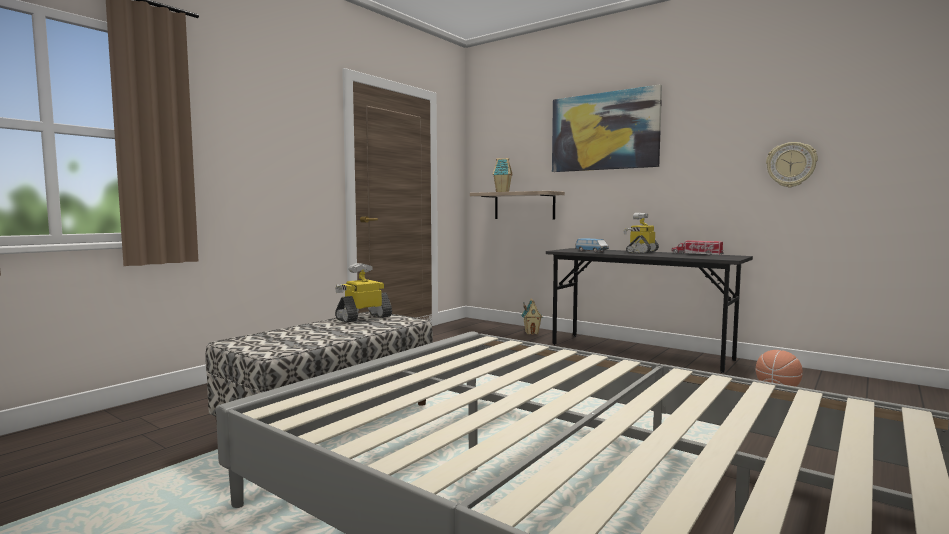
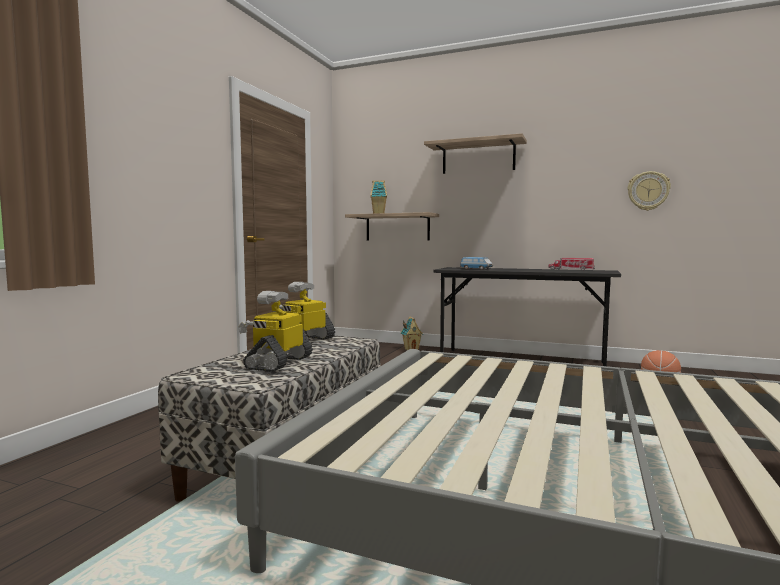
camera: 15 degrees left, 0 degrees up
(604, 131) = (478, 157): picture -> shelf
(641, 252) = (520, 269): toy robot -> toy robot (278, 363)

